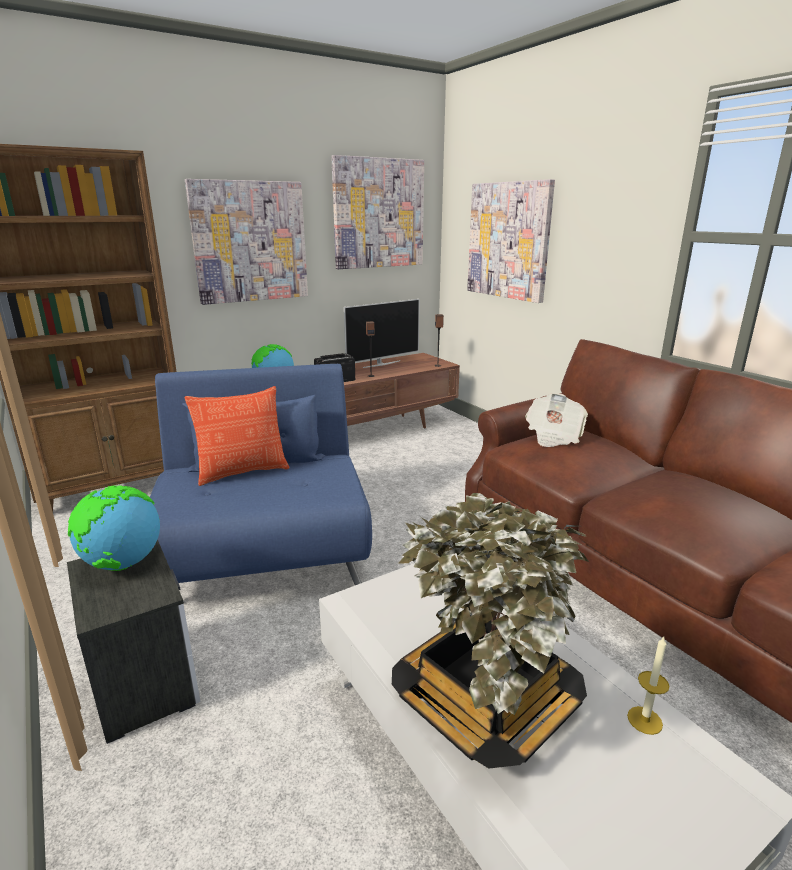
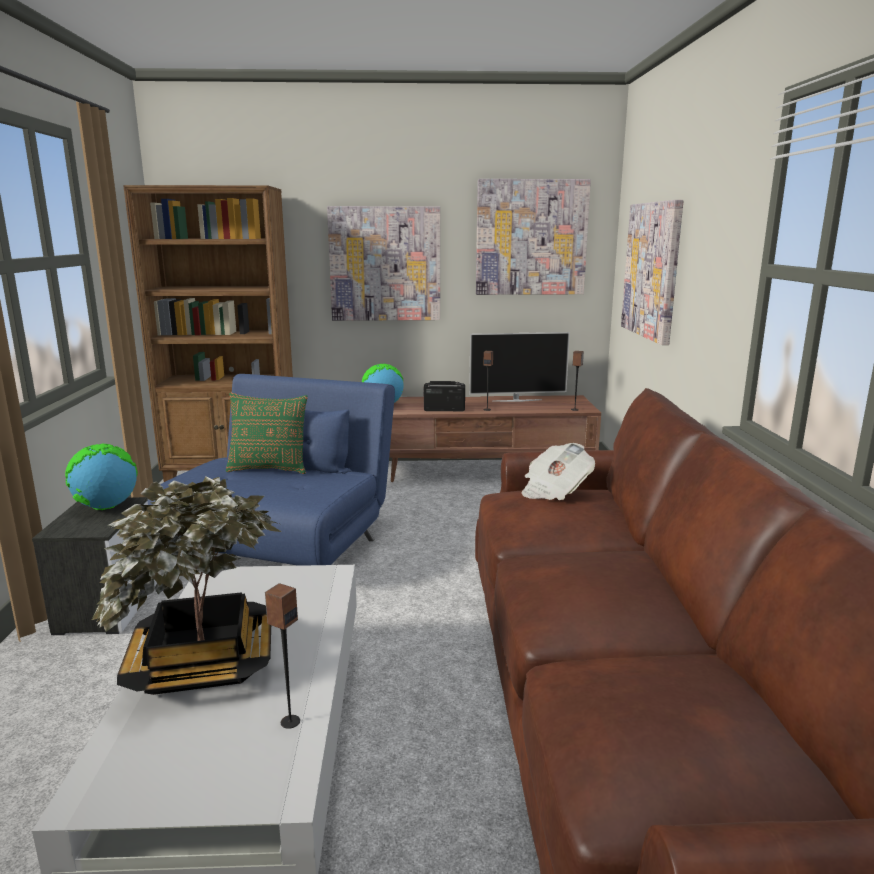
camera: 30 degrees right, 5 degrees down
(243, 472) = (269, 469): orange pillow -> green pillow
(644, 720) = (290, 721): candle -> speaker

